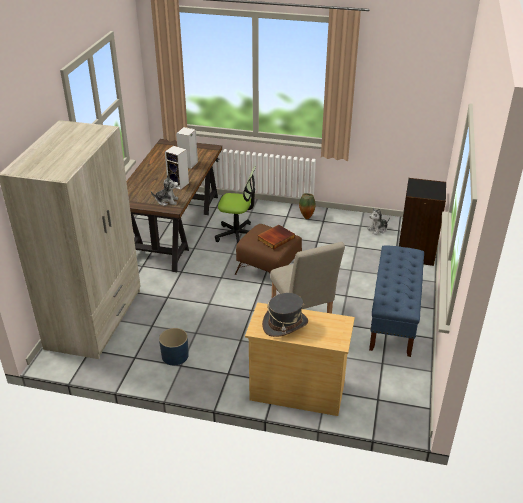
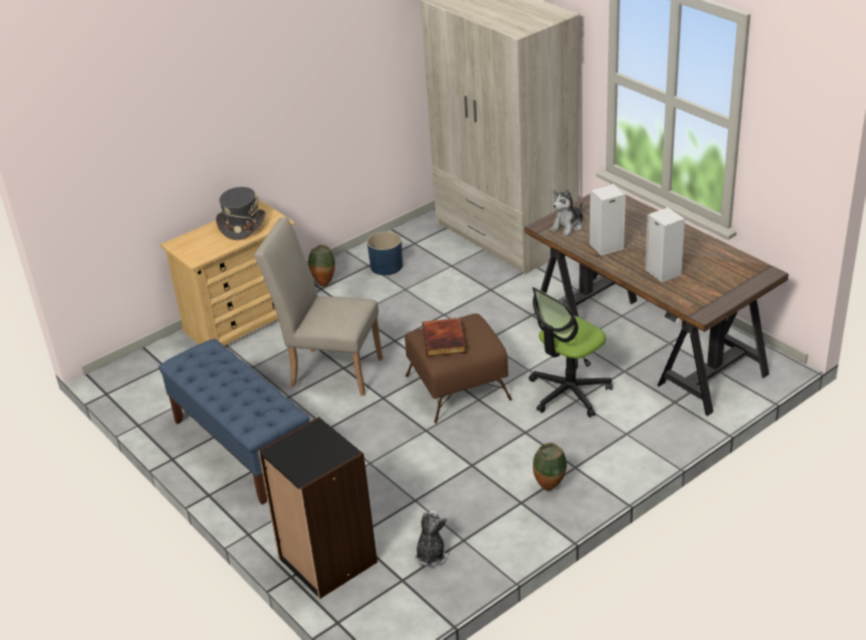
camera: 130 degrees right, 0 degrees up
(221, 375) = (324, 284): none -> vase

